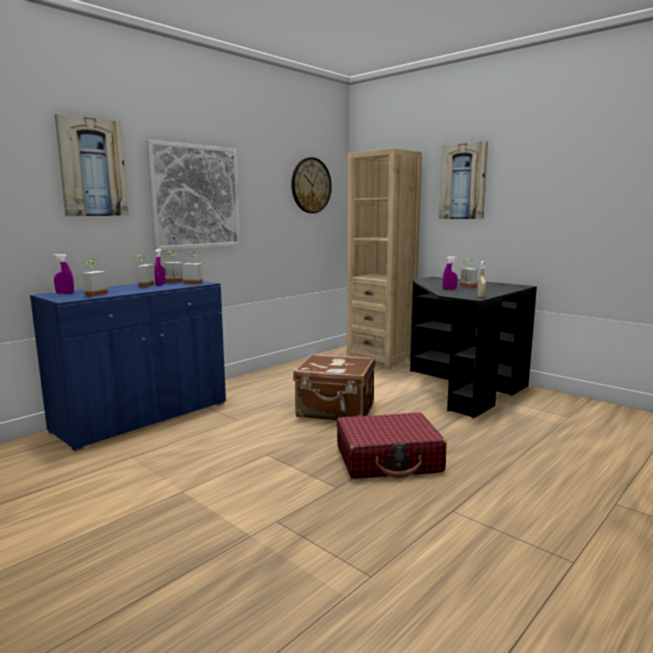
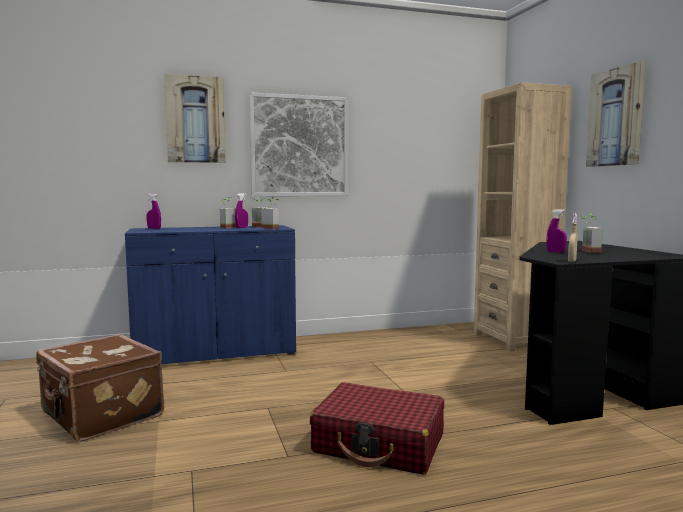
camera: 30 degrees right, 5 degrees down
(93, 294) = (167, 230): potted plant -> none
(311, 185) = (446, 134): wall clock -> none
(336, 411) = (391, 382): brown suitcase -> brown suitcase (100, 416)

